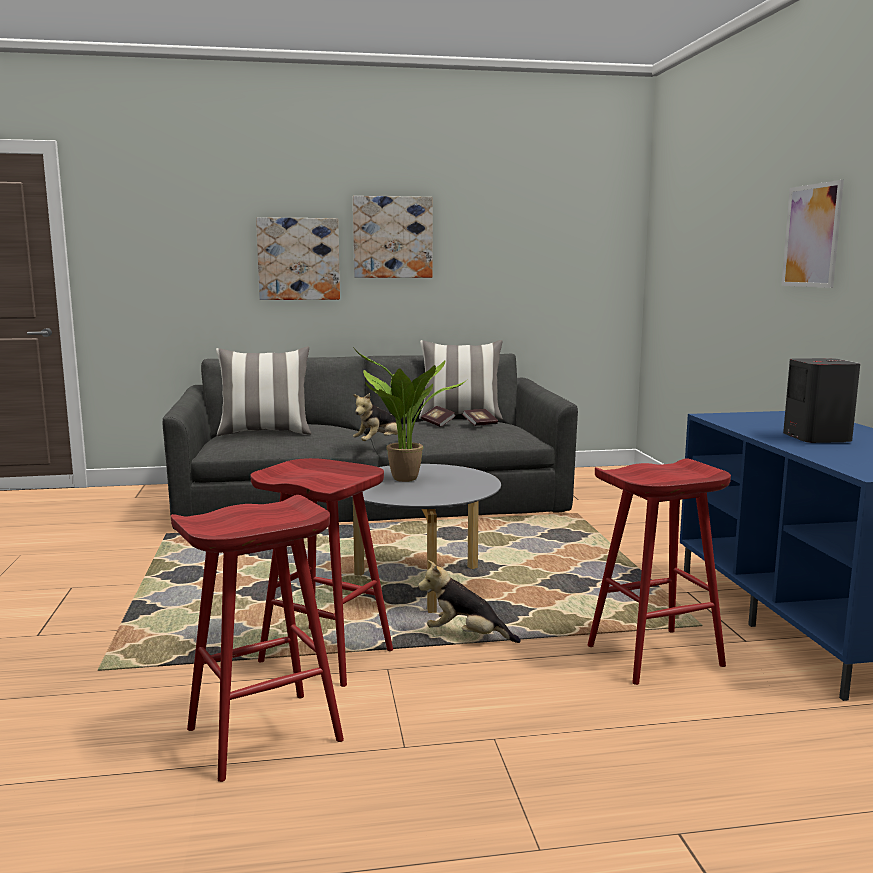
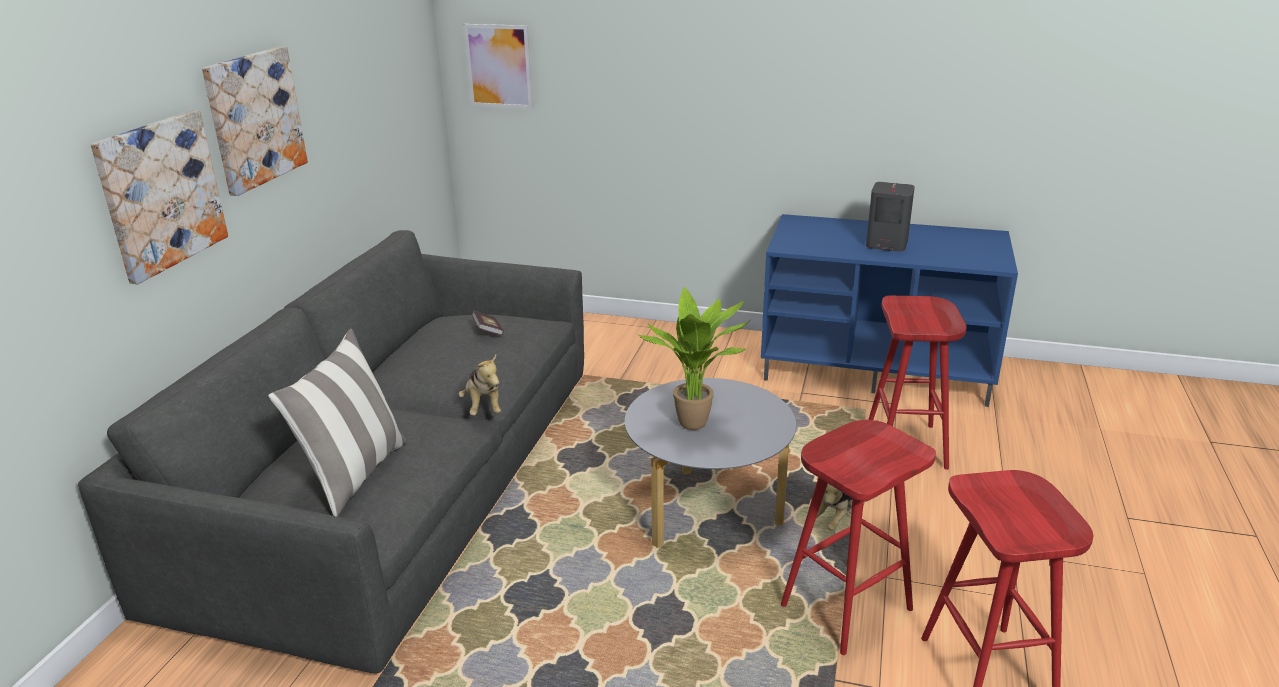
camera: 65 degrees left, 15 degrees up
(438, 423) = (453, 351): book -> none
(460, 417) = (422, 331): pillow -> none
(811, 236) = (765, 69): picture -> picture (499, 66)

